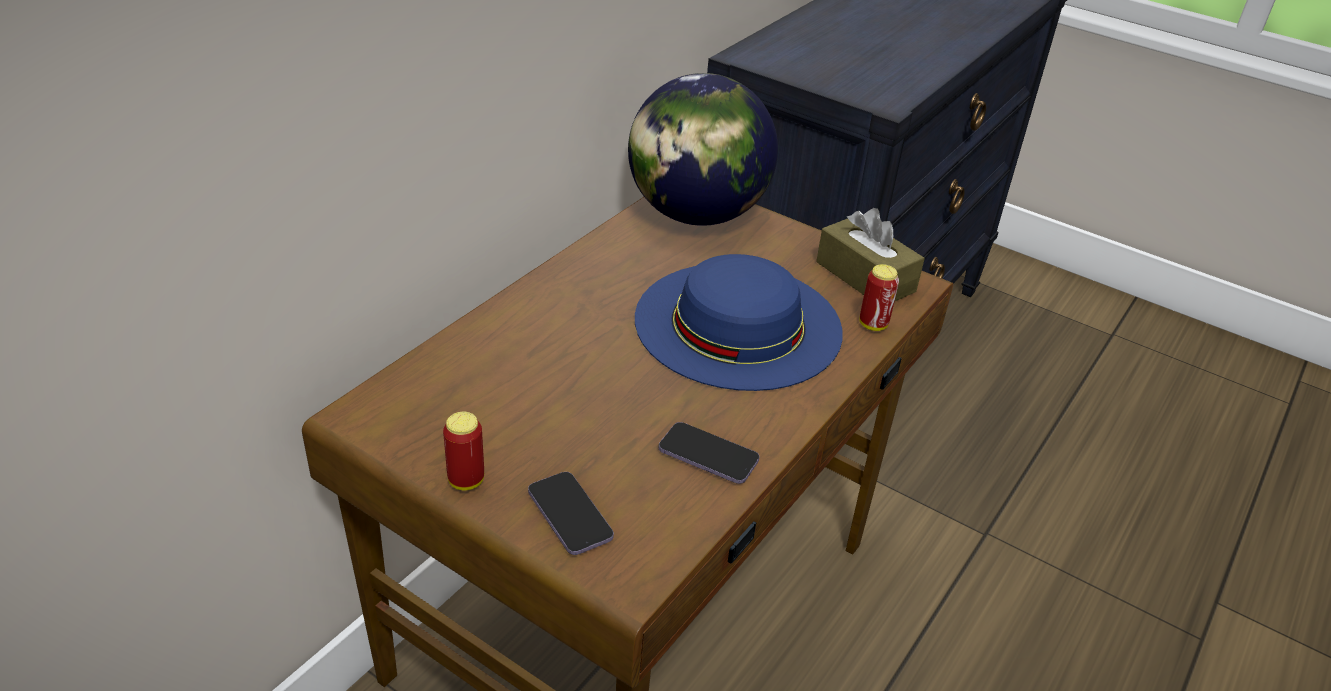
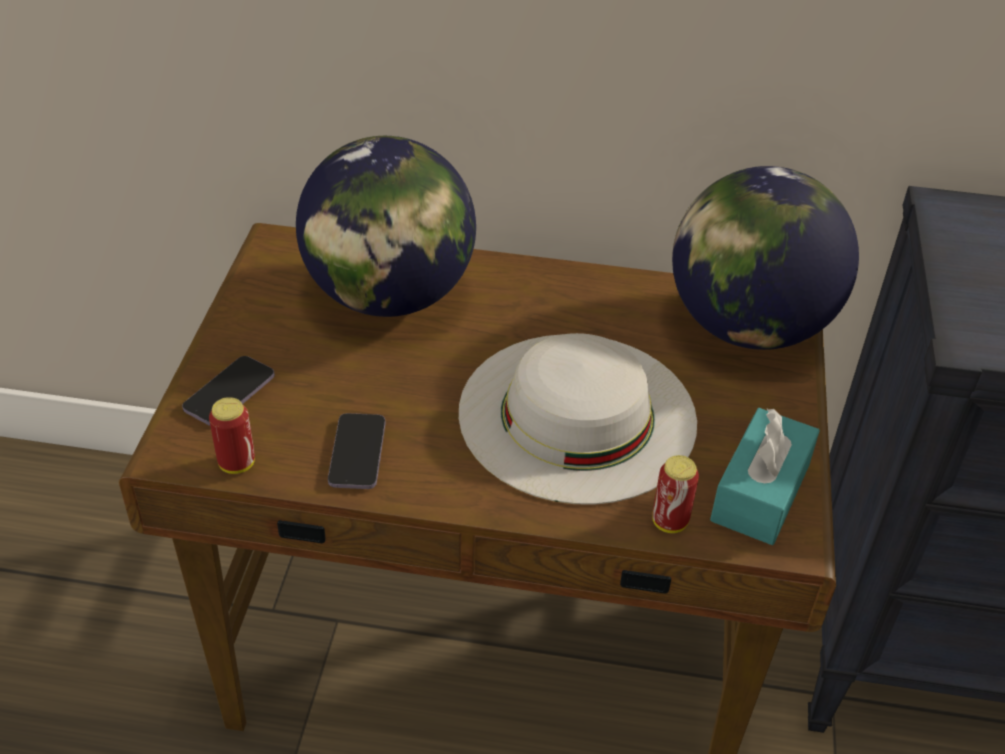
camera: 65 degrees right, 5 degrees up
(466, 480) = (237, 324): can -> can (237, 464)
(511, 370) = (389, 297): none -> globe
(738, 323) = (577, 414): blue hat -> white hat
(865, 277) = (760, 492): brown tissue box -> turquoise tissue box

